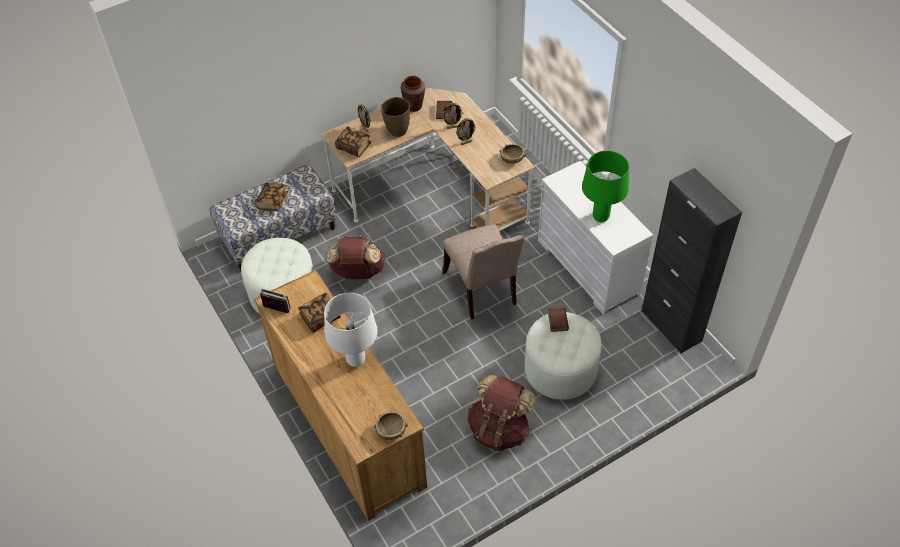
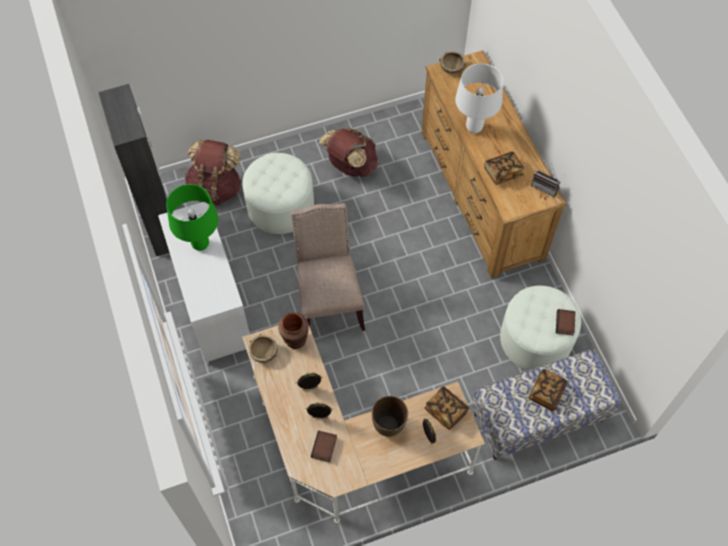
camera: 170 degrees left, 10 degrees up
(358, 272) = (454, 348): brown backpack -> brown backpack (216, 188)
(414, 106) = (360, 465): brown vase -> brown vase (295, 339)
(557, 321) = (277, 195): book -> book (565, 324)

